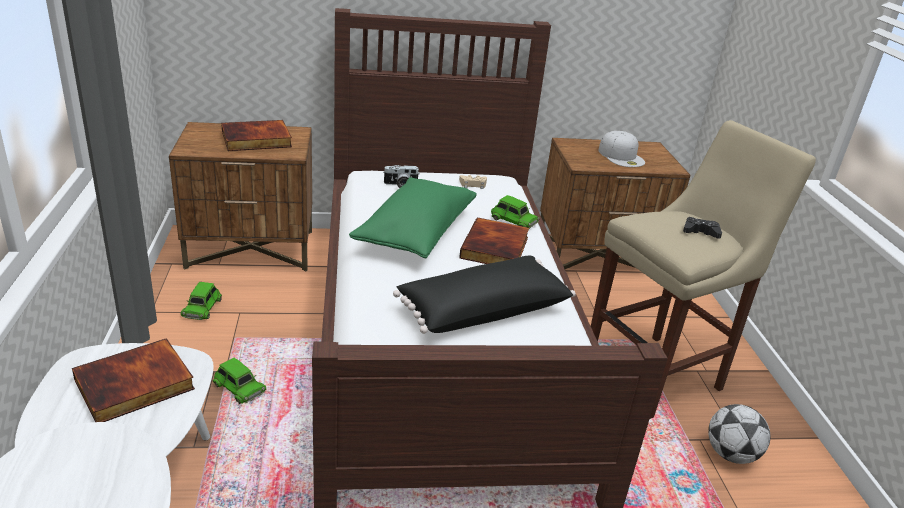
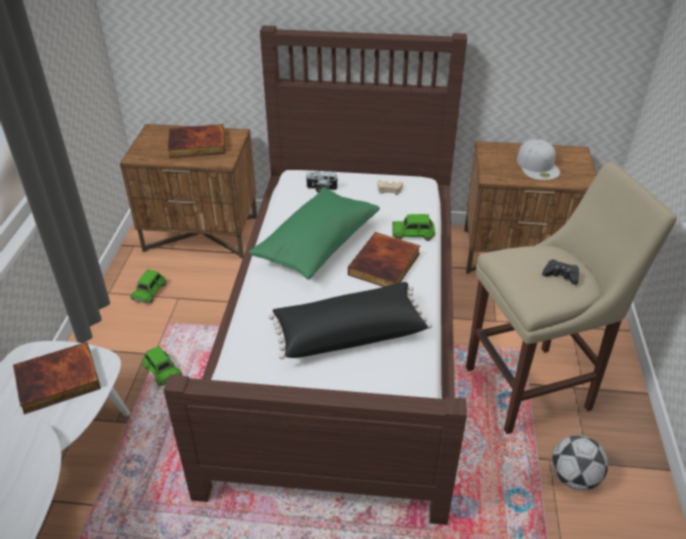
camera: 15 degrees right, 10 degrees up
(513, 220) = (413, 233): green toy car -> green toy car turned 135 degrees clockwise

